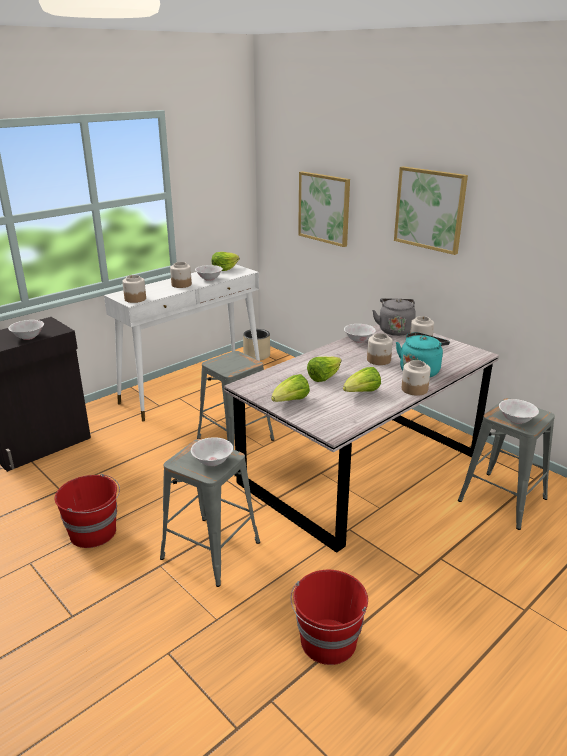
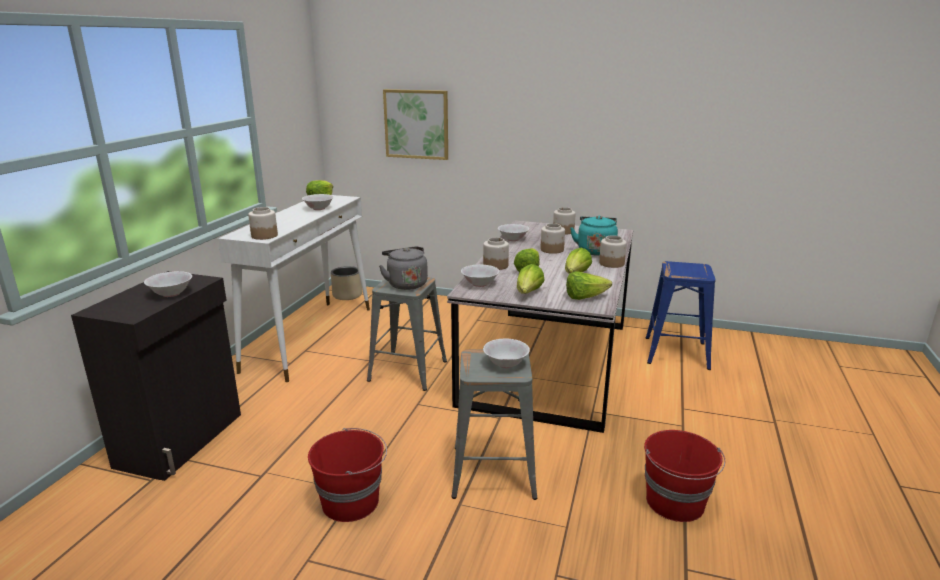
camera: 30 degrees left, 5 degrees down
(181, 284) = (297, 217): jar -> jar (495, 265)
(334, 419) = (585, 297): none -> lettuce
(395, 330) = (530, 227): grey kettle -> grey kettle (406, 284)
(430, 209) = (543, 109): picture -> none
(503, 500) = (677, 353): grey stool -> blue stool
(516, 420) = (691, 273): white bowl -> white bowl (480, 284)

